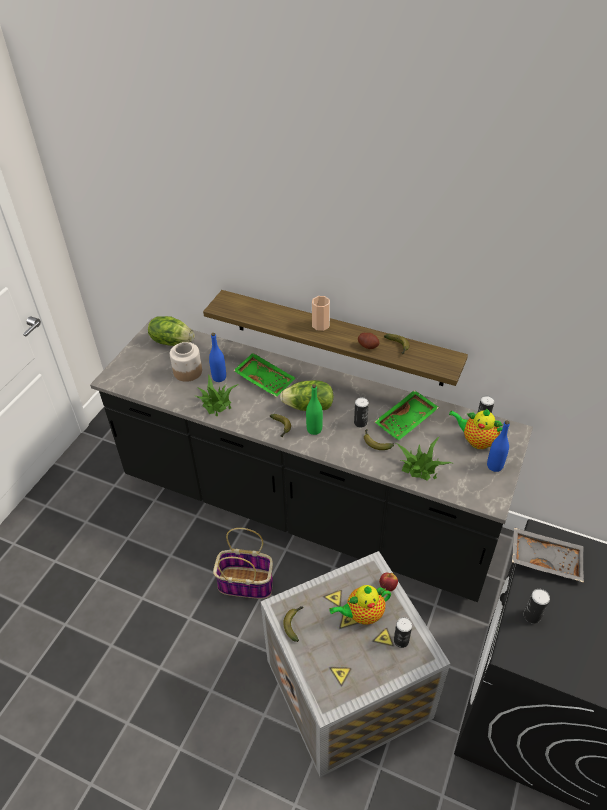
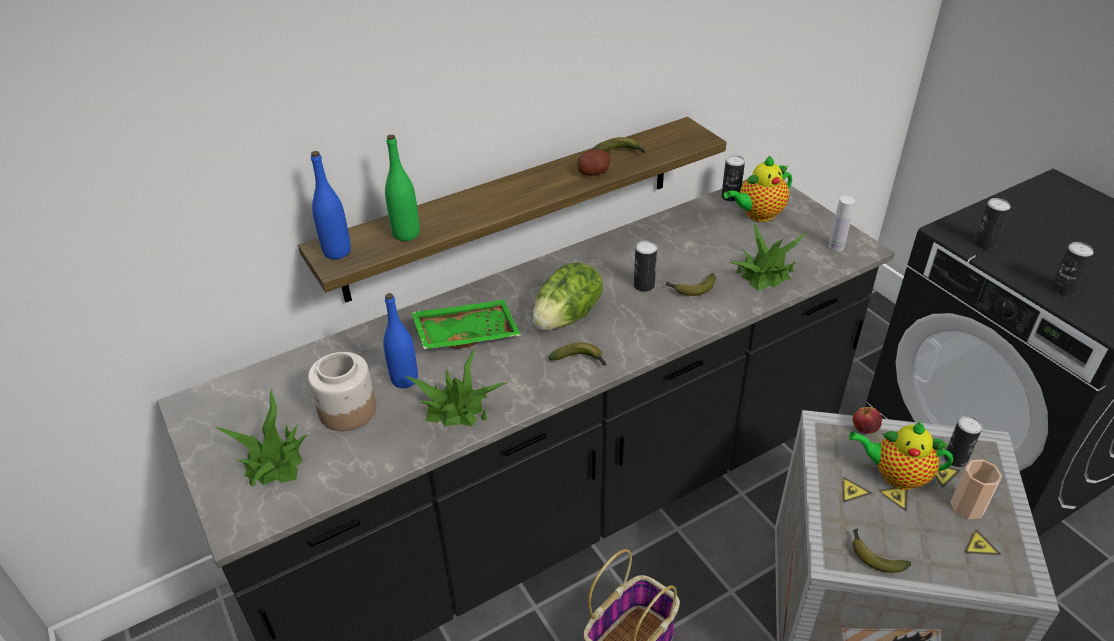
camera: 55 degrees left, 5 degrees down
(146, 368) = (274, 459): none -> potted plant
(172, 341) = (251, 398): lettuce -> none
(314, 429) = (616, 331): green bottle -> green bottle (406, 234)
(320, 325) = (504, 190): cup -> cup (967, 506)
(362, 614) = (896, 475): teapot -> teapot turned 90 degrees clockwise
(406, 421) = (678, 248): green tray -> none
(481, 489) = (836, 247): none -> white bottle
(494, 466) = (807, 221): blue bottle -> blue bottle (337, 252)
(545, 558) = (984, 244): grey tray -> can

